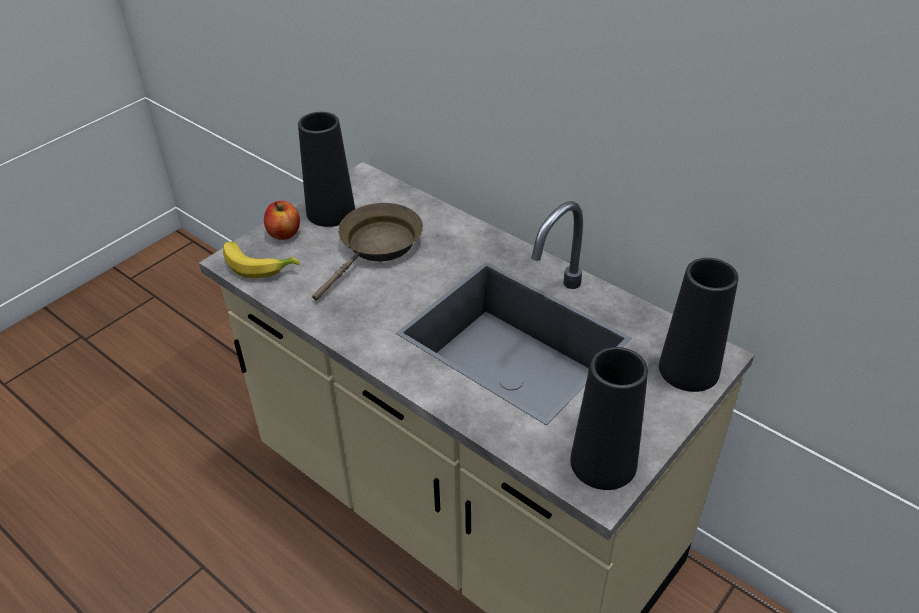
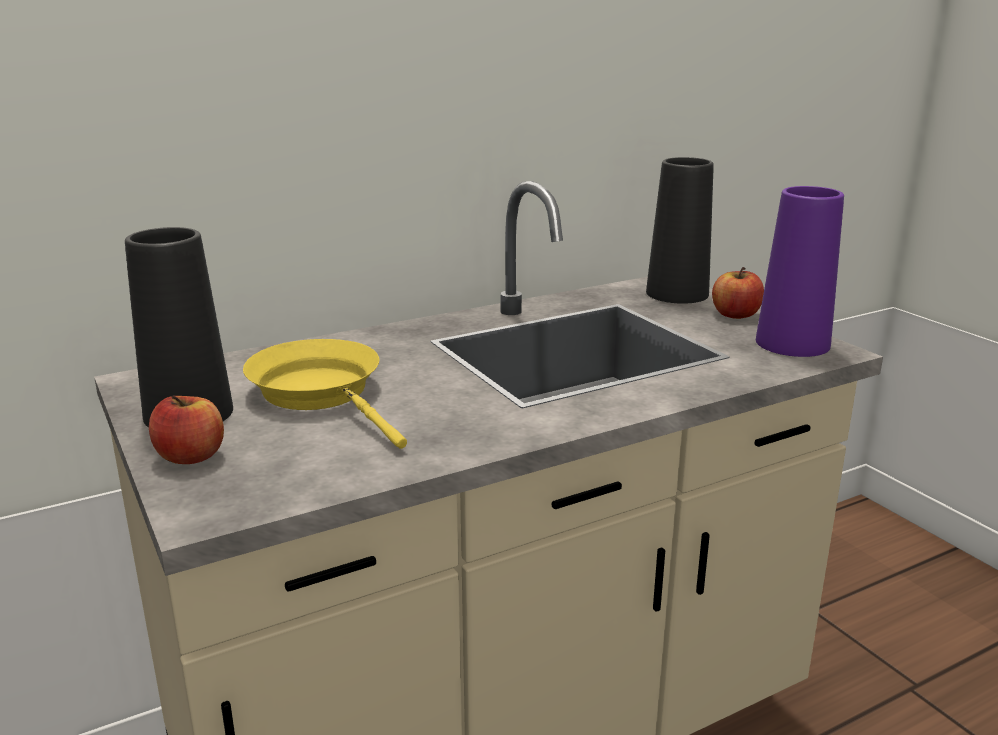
camera: 70 degrees left, 20 degrees down
(259, 264) = (249, 488): banana -> none
(377, 247) = (322, 393): brown frying pan -> yellow frying pan
(603, 462) = (792, 343): black vase -> purple vase
(655, 416) = (735, 315): none -> apple

